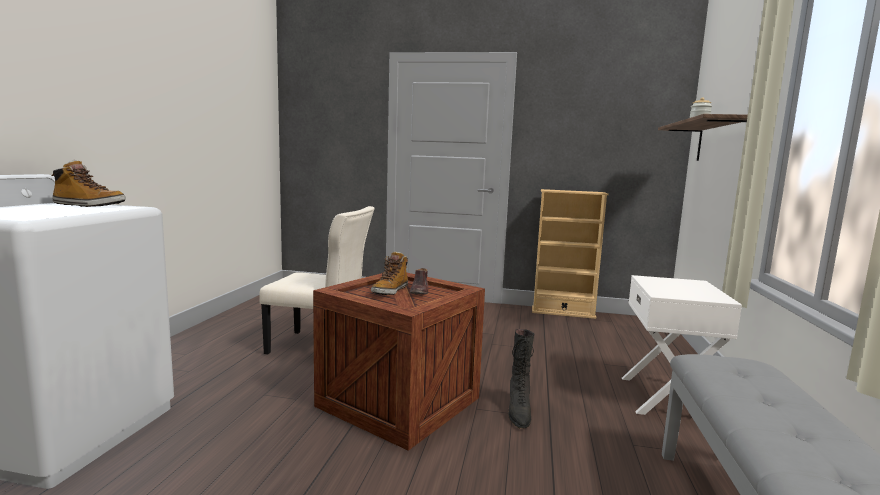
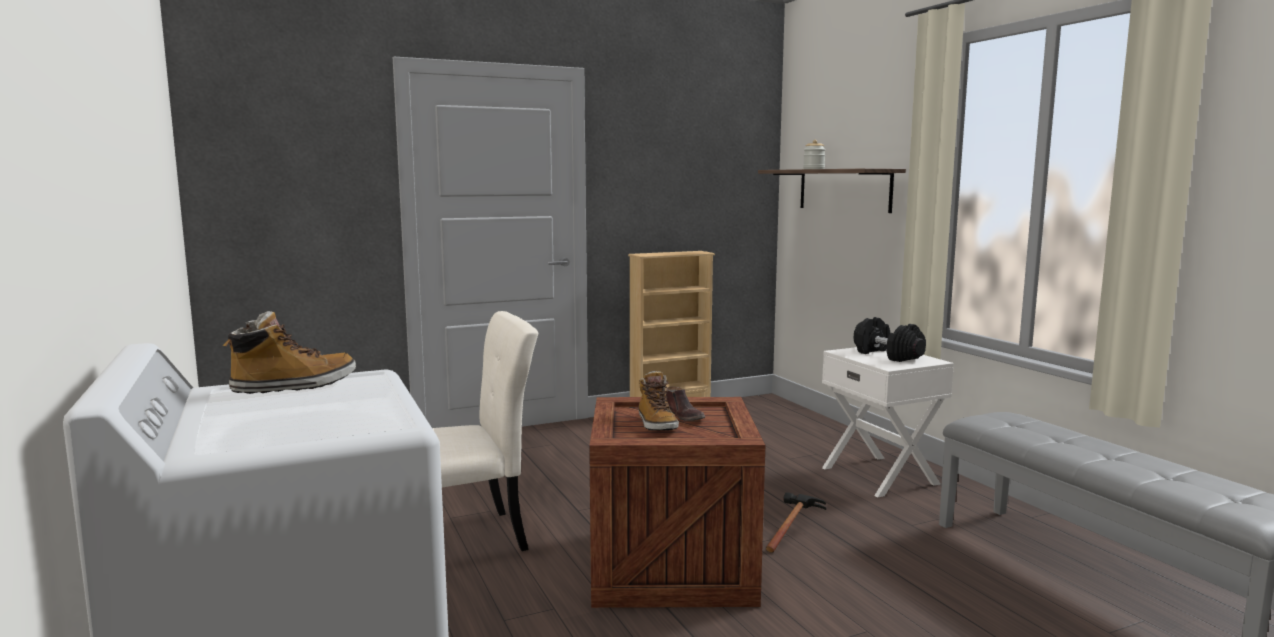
camera: 35 degrees left, 0 degrees up
(519, 412) = (792, 531): black boot -> hammer
(683, 287) = (887, 355): none -> black dumbbell

